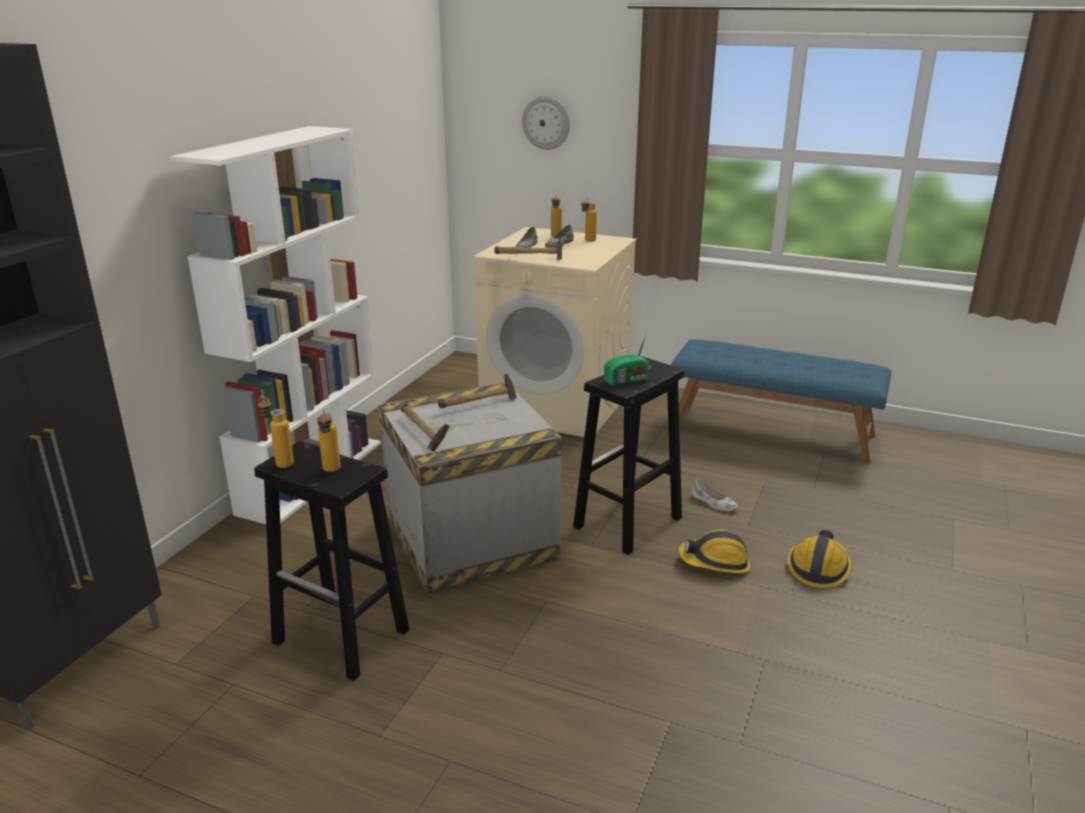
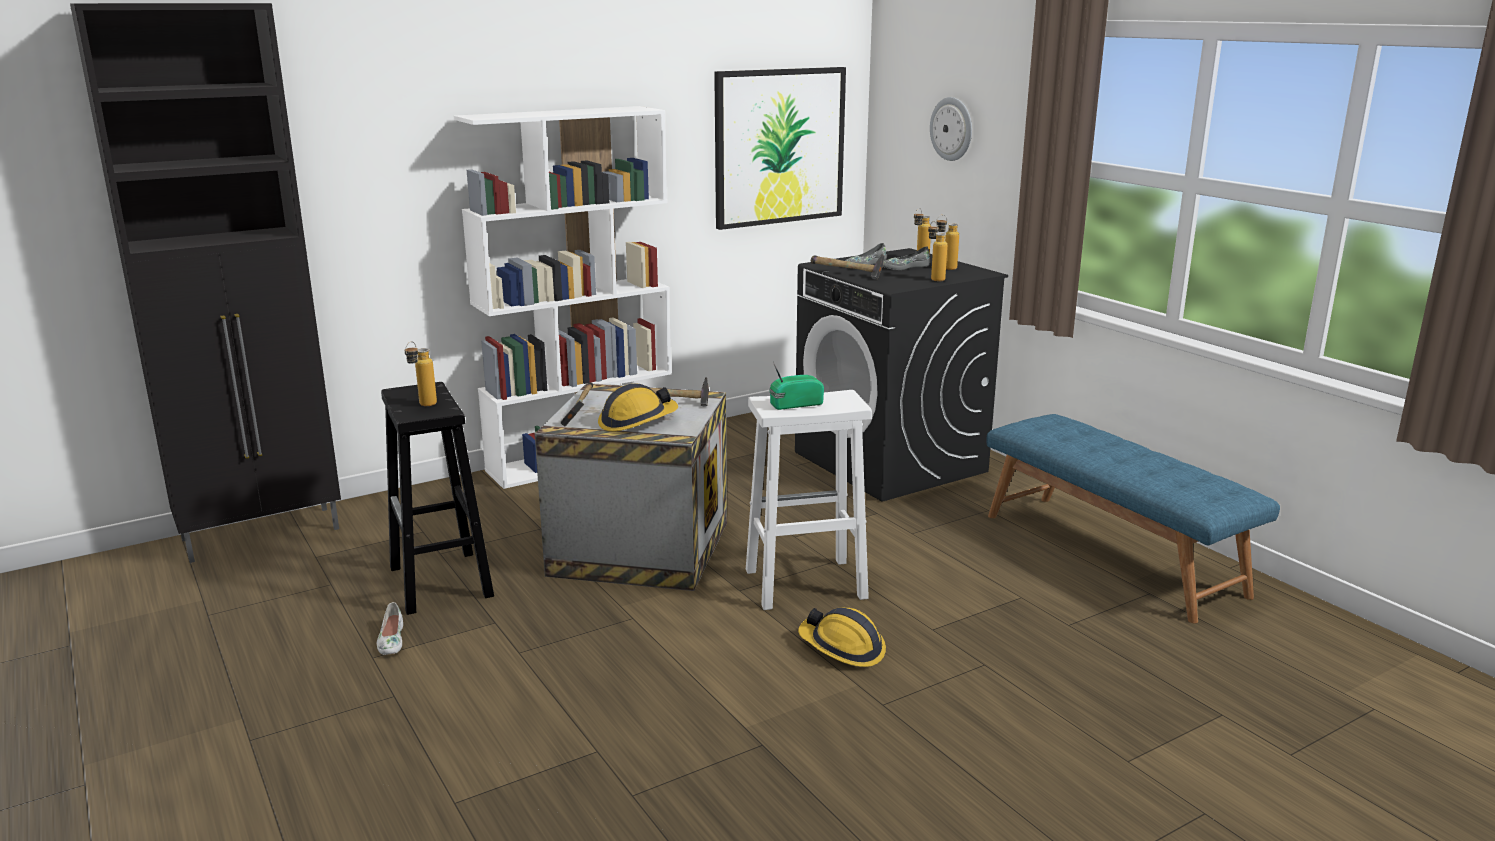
camera: 35 degrees right, 5 degrees down
(279, 462) = (401, 390): bottle -> bottle (934, 278)
(397, 151) = (779, 147): none -> picture
(557, 405) = (891, 462): beige washing machine -> black washing machine
(627, 523) = (803, 584): black stool -> white stool
(628, 380) = (794, 404): radio -> radio turned 150 degrees clockwise
(713, 503) = (925, 597): white shoe -> white shoe (391, 640)
(818, 567) = (953, 694): hard hat -> hard hat (636, 421)

